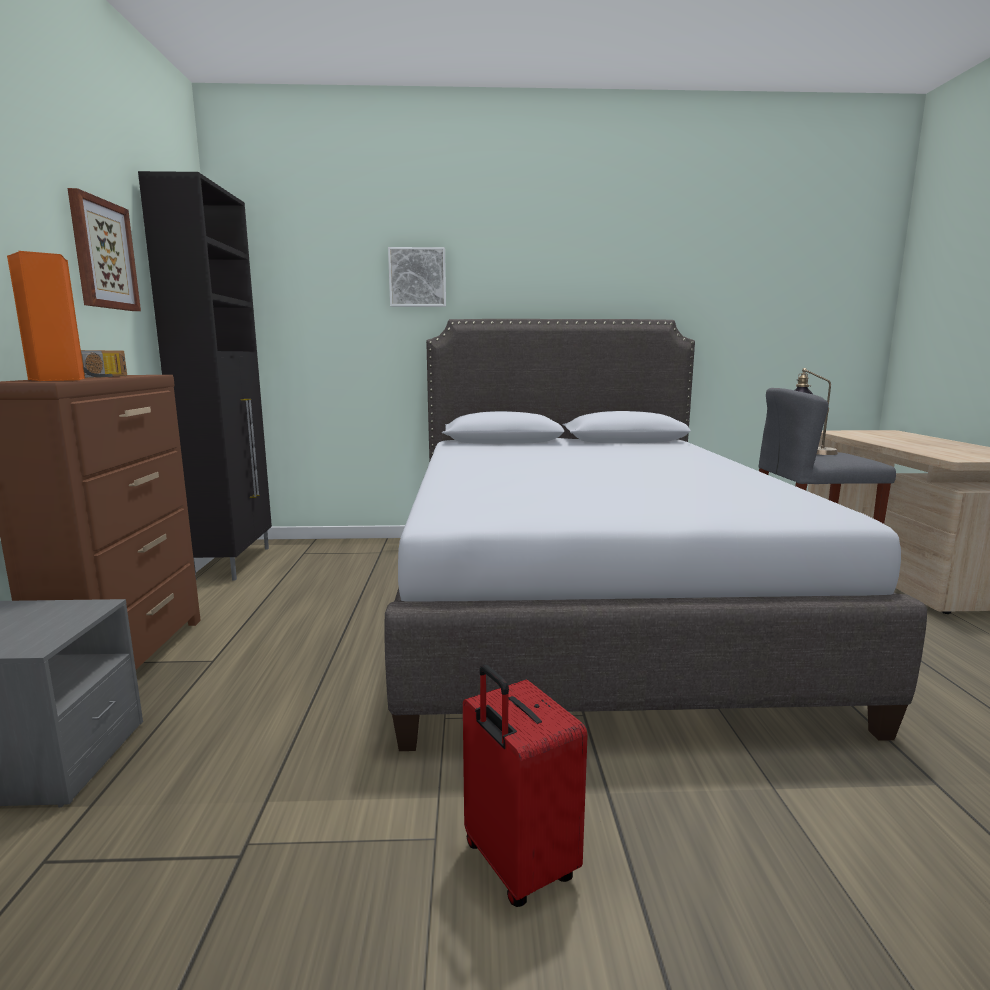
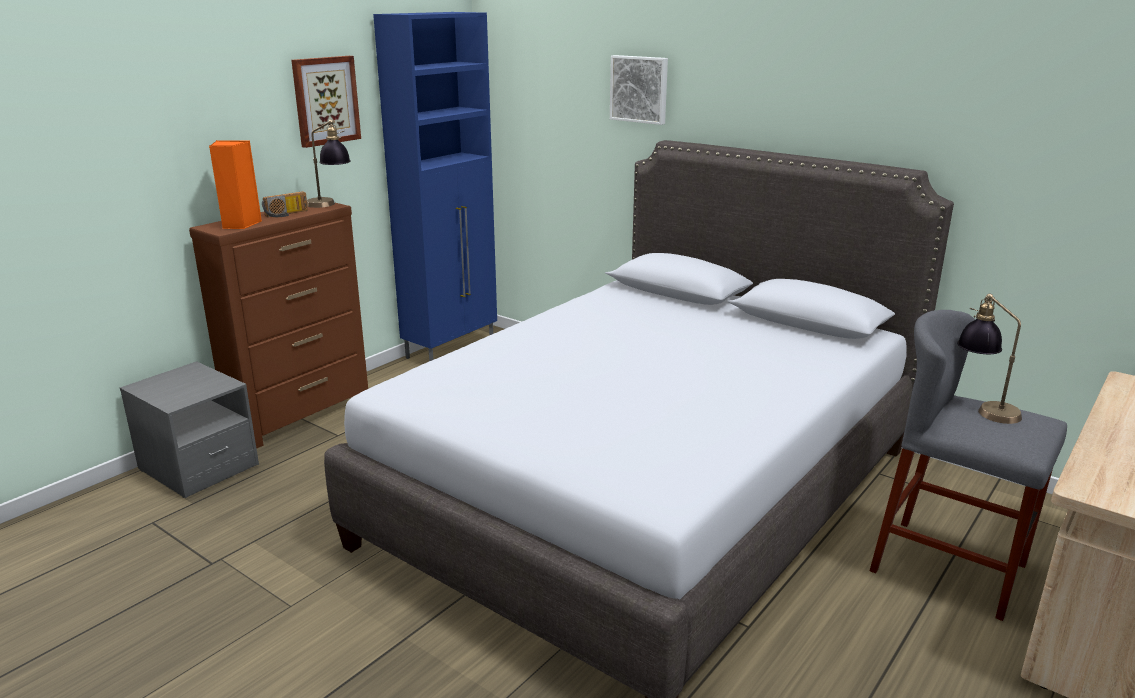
camera: 40 degrees right, 10 degrees up
(145, 374) = (330, 205): none -> table lamp
(234, 562) = (452, 348): black cabinet -> blue cabinet
(516, 864) = (303, 642): red suitcase -> none

